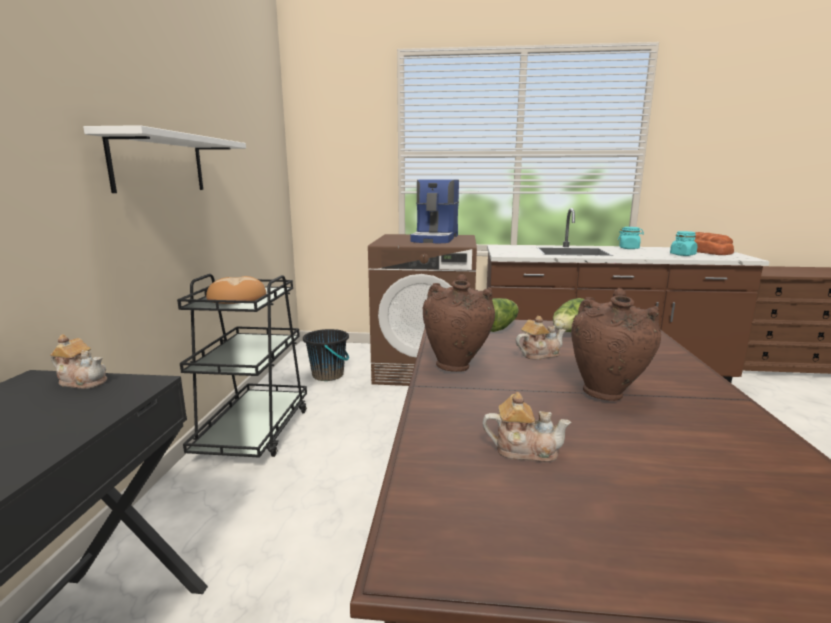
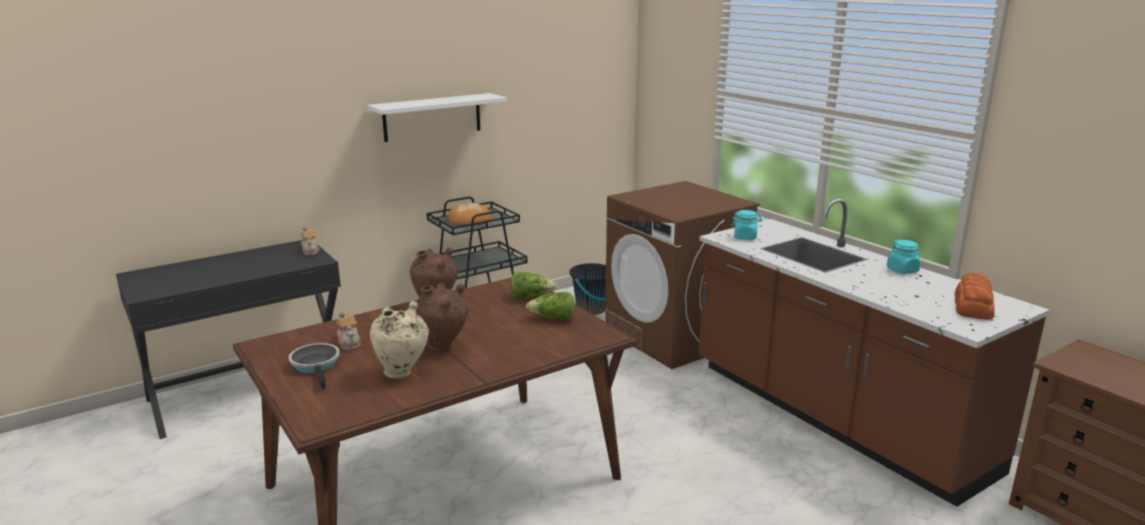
camera: 50 degrees right, 5 degrees up
(435, 239) = (694, 200): coffee machine -> none
(539, 354) = (488, 319): teapot -> none
(607, 509) = (316, 366): none -> frying pan
(682, 255) = (913, 298): turquoise jar -> turquoise jar (745, 237)
(688, 440) = (402, 373): none -> beige vase

